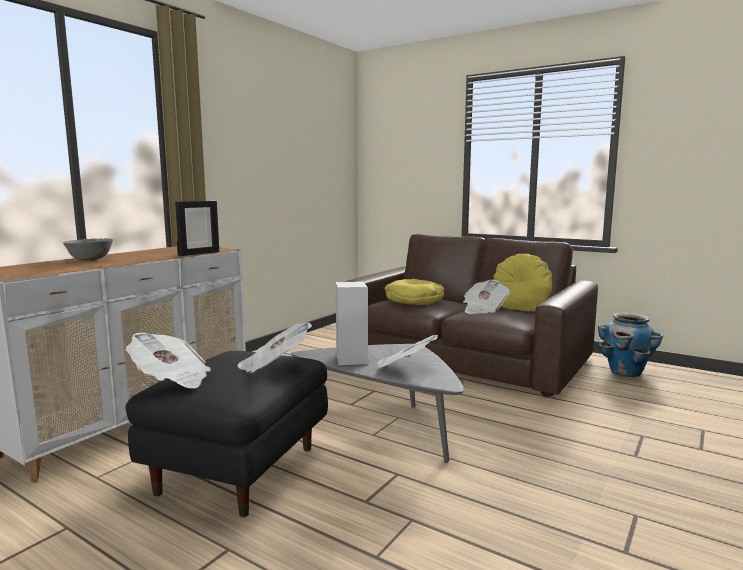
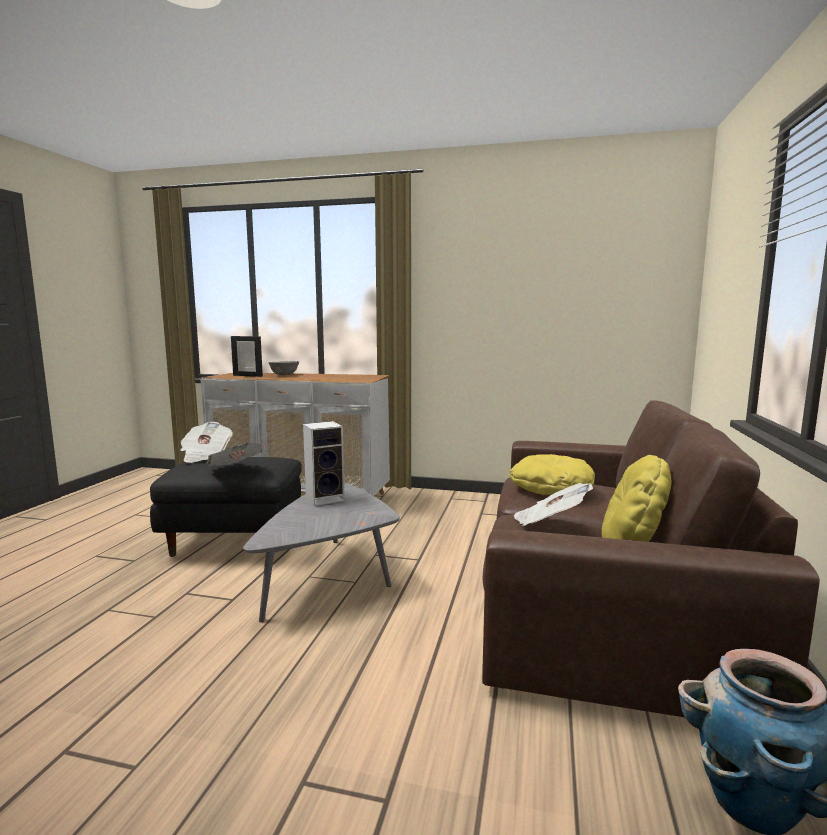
camera: 70 degrees right, 0 degrees up
(199, 253) = (333, 380): picture frame -> picture frame (248, 375)
(404, 368) = (306, 520): newspaper -> none

